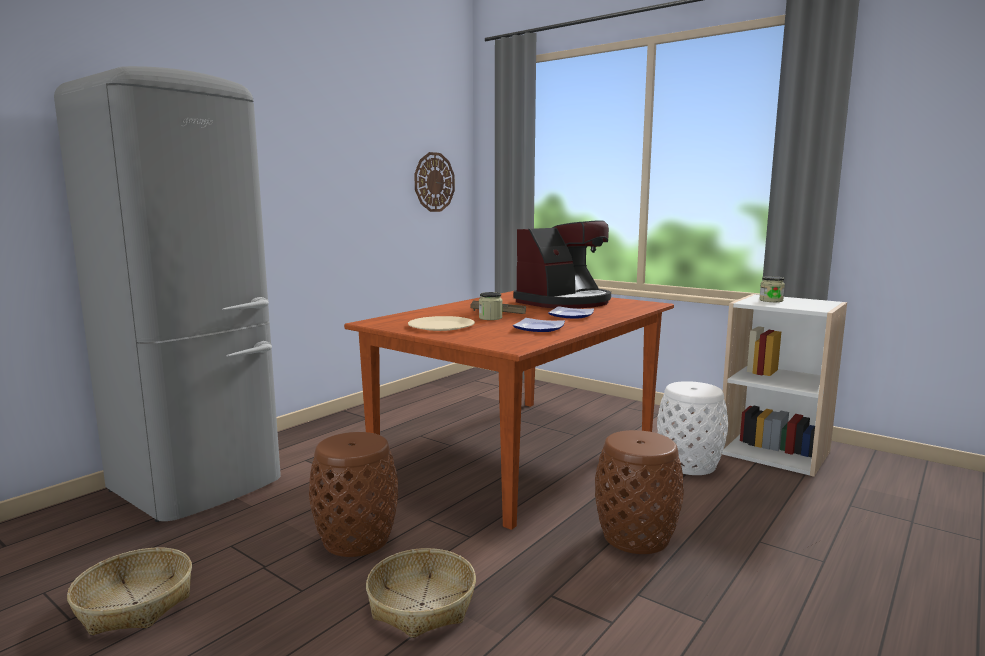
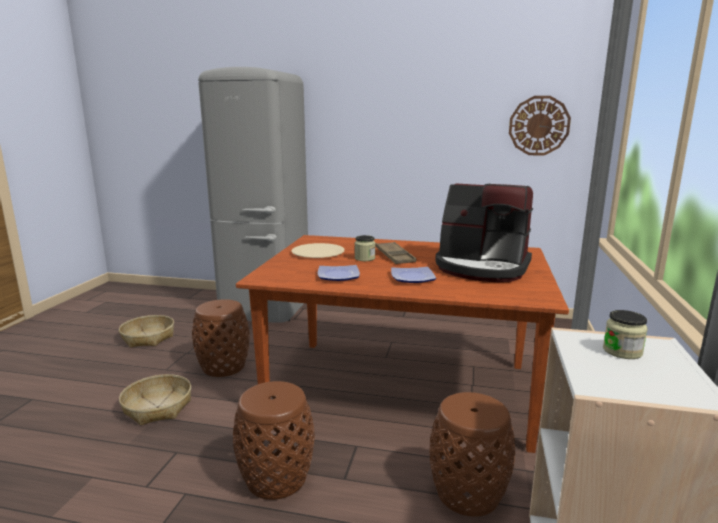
camera: 65 degrees right, 5 degrees up
(689, 465) = (467, 494): white stool -> brown stool

